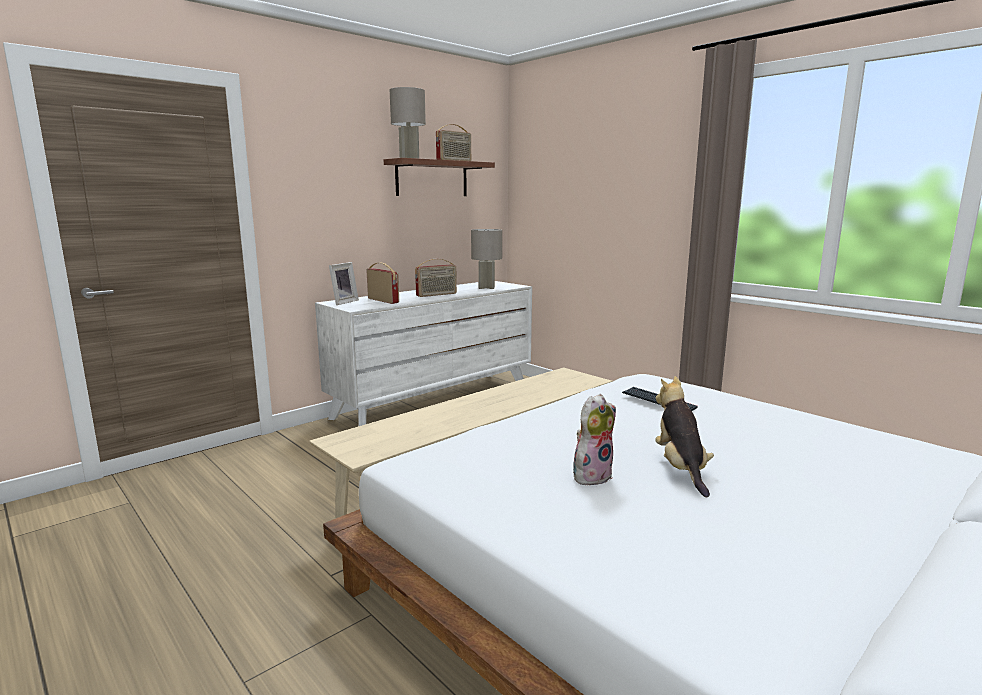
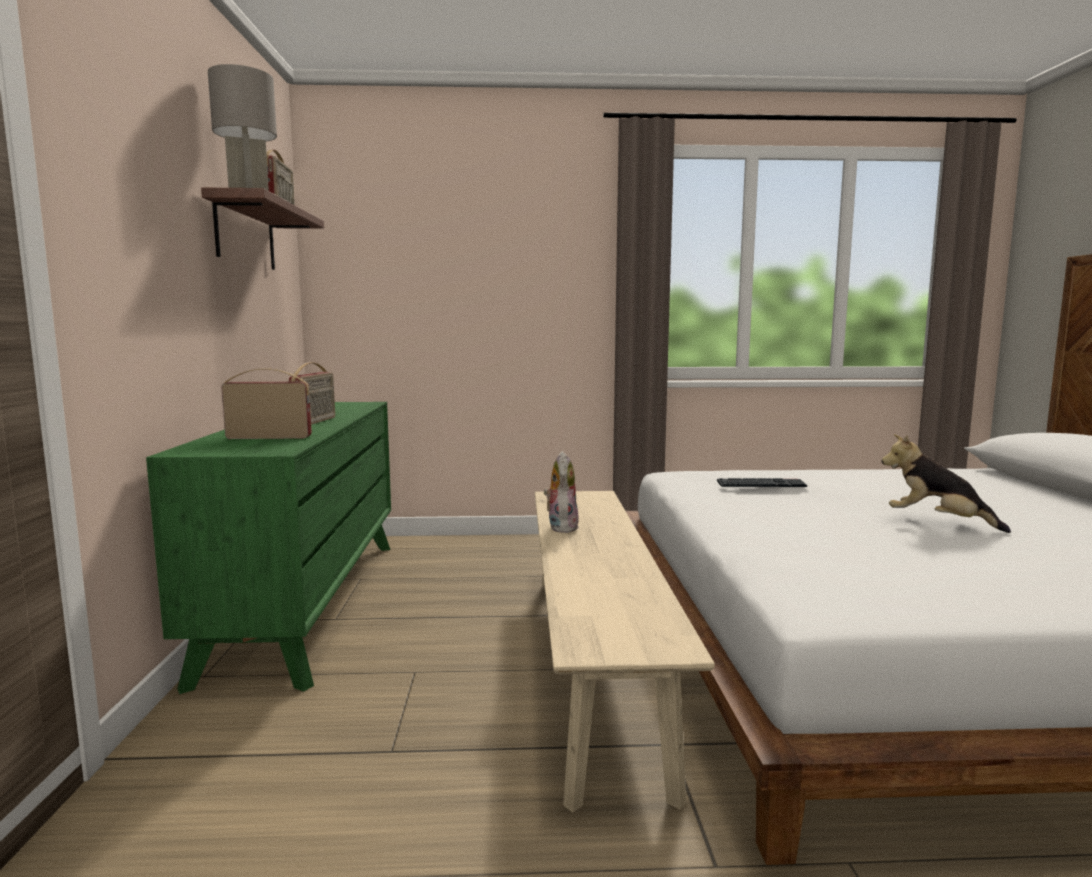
camera: 50 degrees left, 5 degrees down
(342, 302) = (206, 448): picture frame -> none
(435, 401) = (308, 602): white dresser -> green dresser
(486, 288) = (340, 408): grey table lamp -> none
(591, 475) = (924, 550): plush toy -> plush toy (561, 527)

